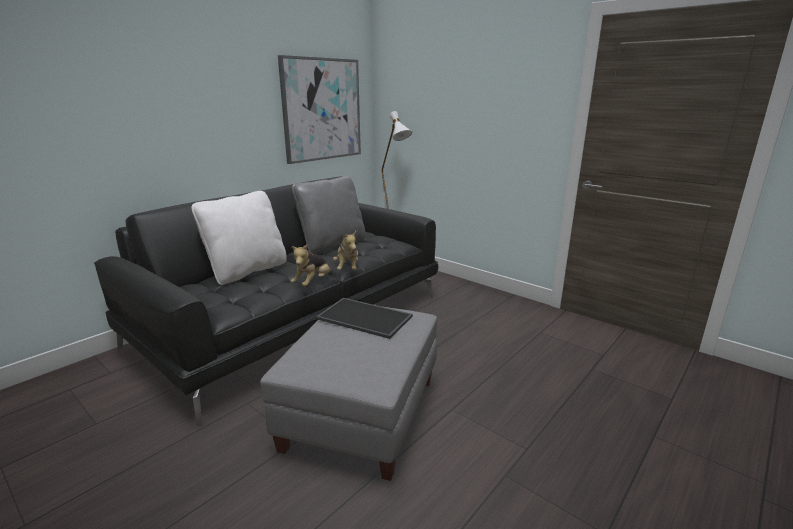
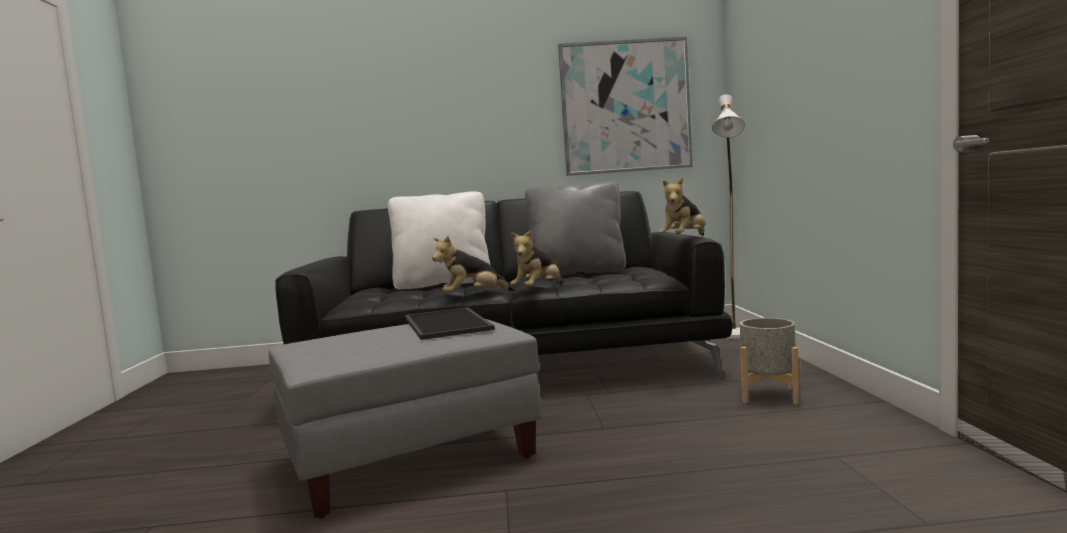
camera: 45 degrees right, 15 degrees down
(415, 219) = (685, 239): none -> plush toy
(469, 303) = (769, 395): none -> grey planter

